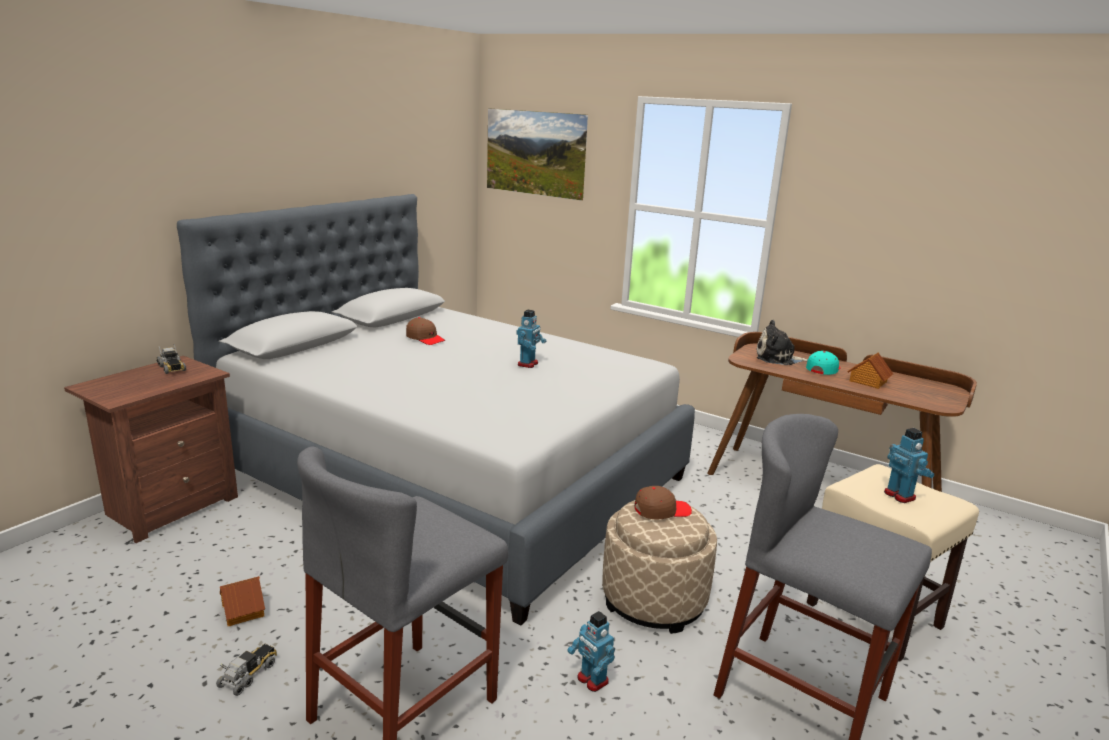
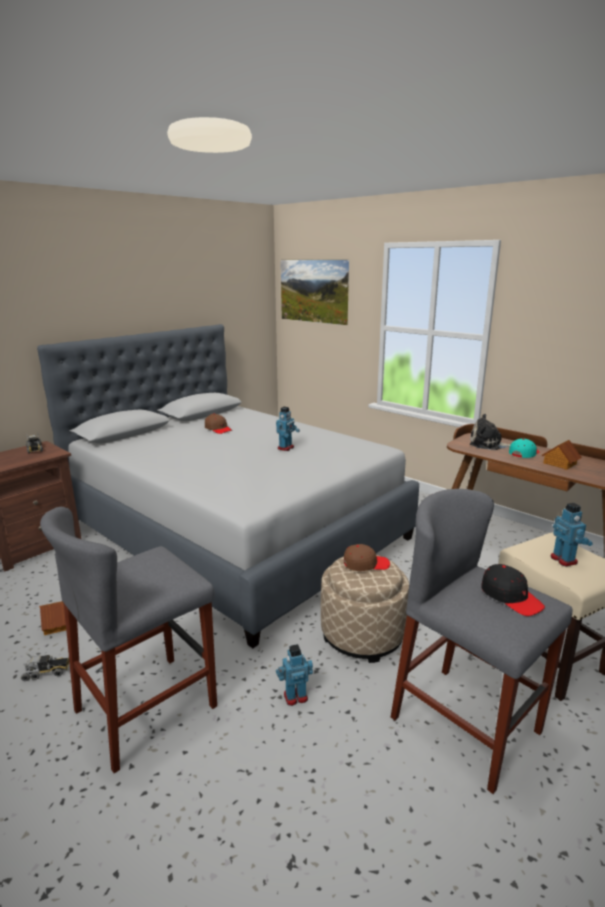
camera: 10 degrees right, 0 degrees up
(249, 674) = (46, 672): toy truck -> toy truck turned 45 degrees clockwise
(592, 680) = (295, 696): toy robot -> toy robot turned 105 degrees clockwise
(866, 539) = (511, 597): none -> black cap

